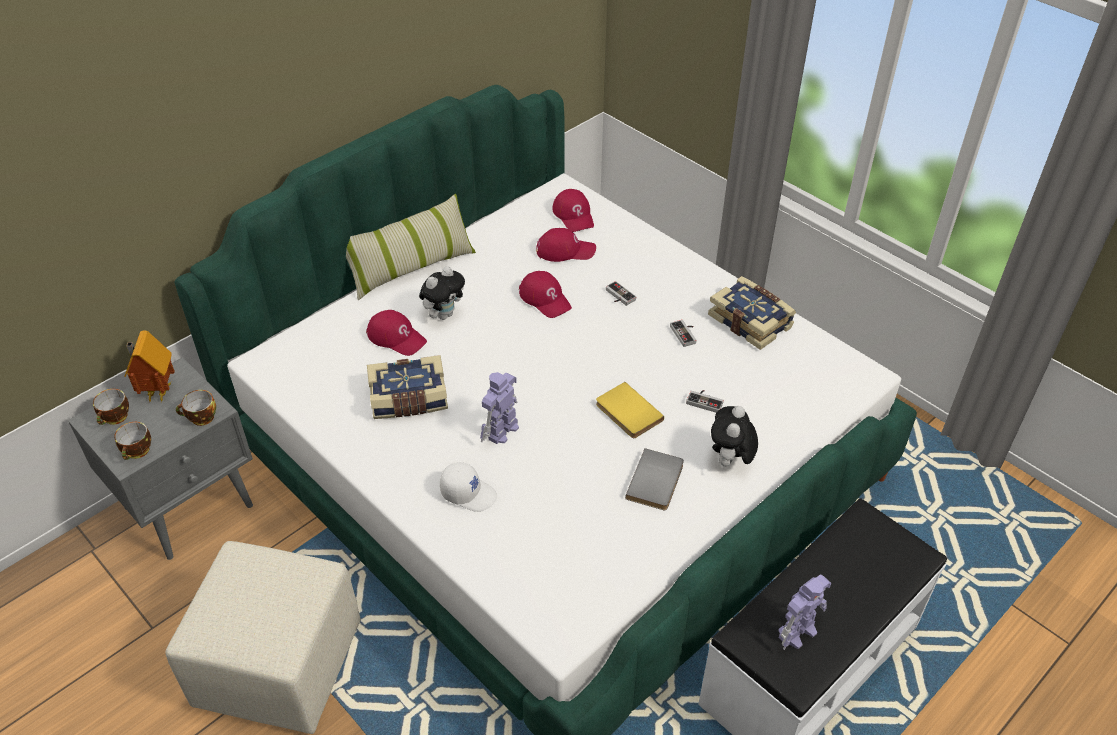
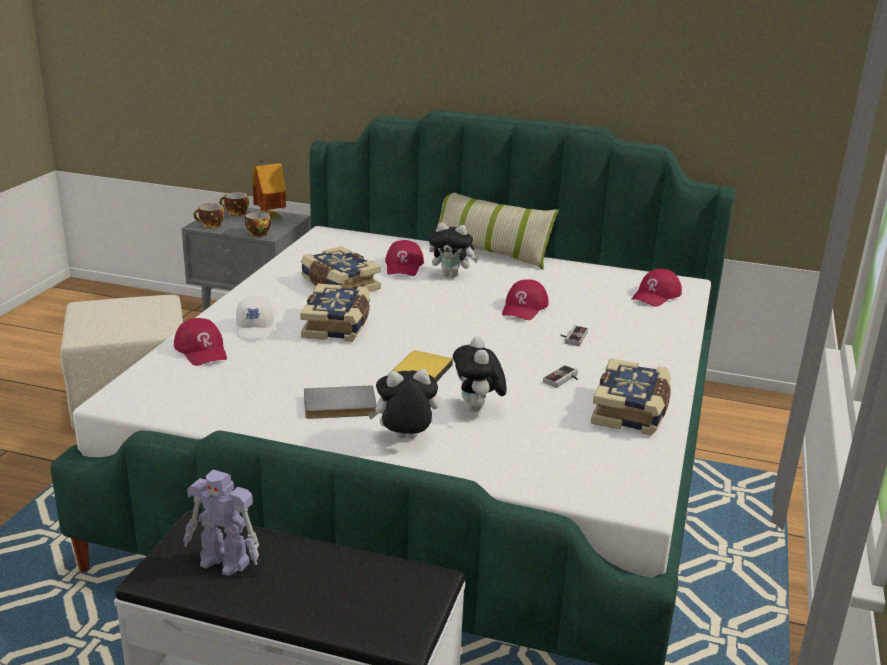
camera: 60 degrees right, 20 degrees down
(501, 431) = (338, 326): toy robot -> book
(565, 250) = (601, 302): red cap -> red cap (202, 350)
(705, 401) = (478, 409): game controller -> plush toy

